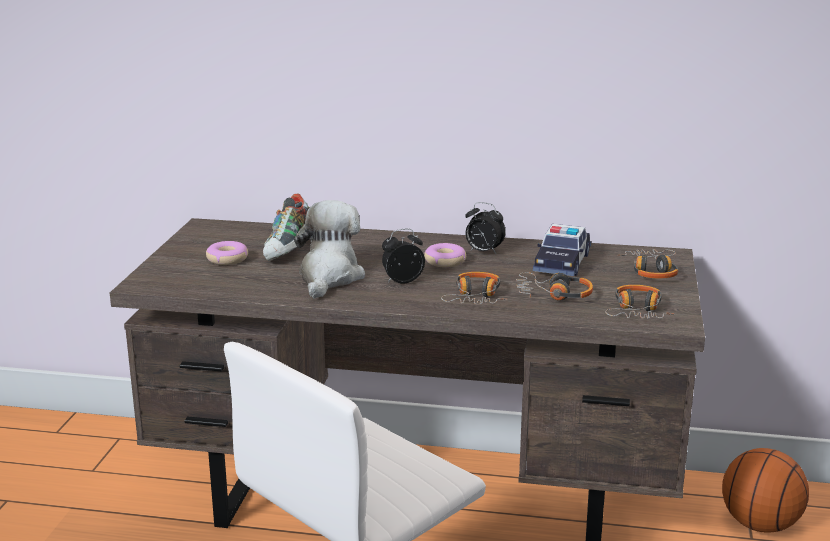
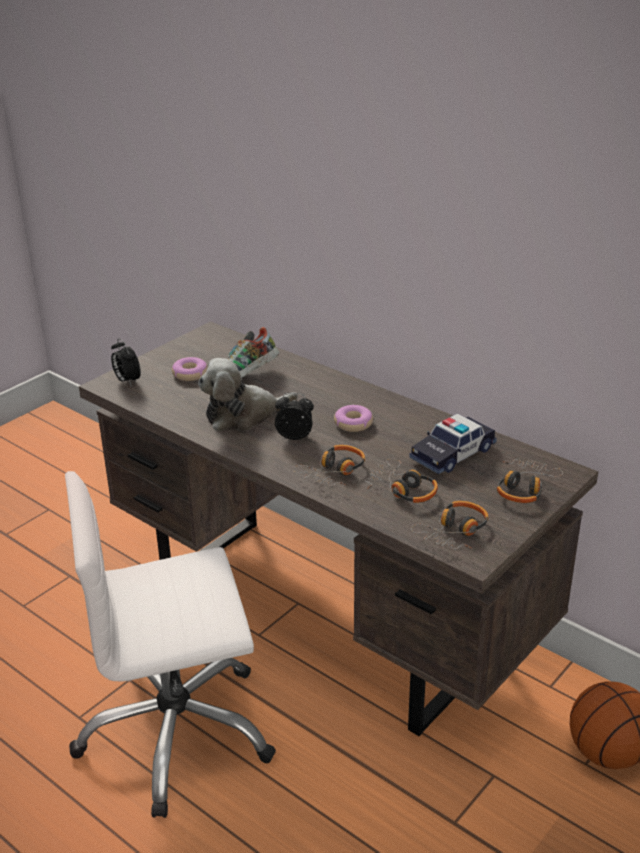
camera: 30 degrees right, 10 degrees up
(329, 277) = (243, 415): plush toy -> plush toy turned 150 degrees counterclockwise
(483, 251) = (398, 421): alarm clock -> alarm clock (127, 381)

